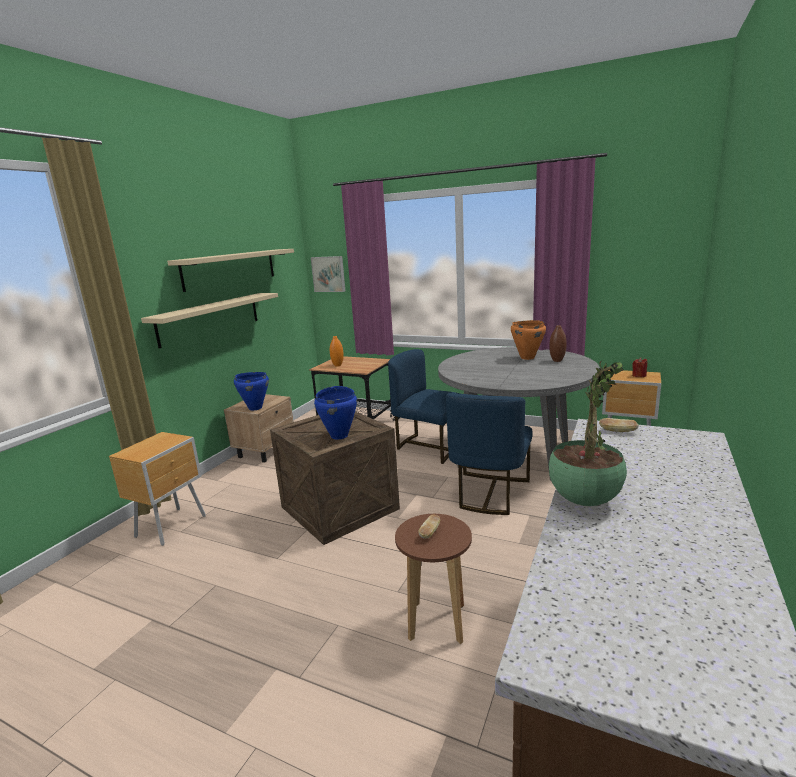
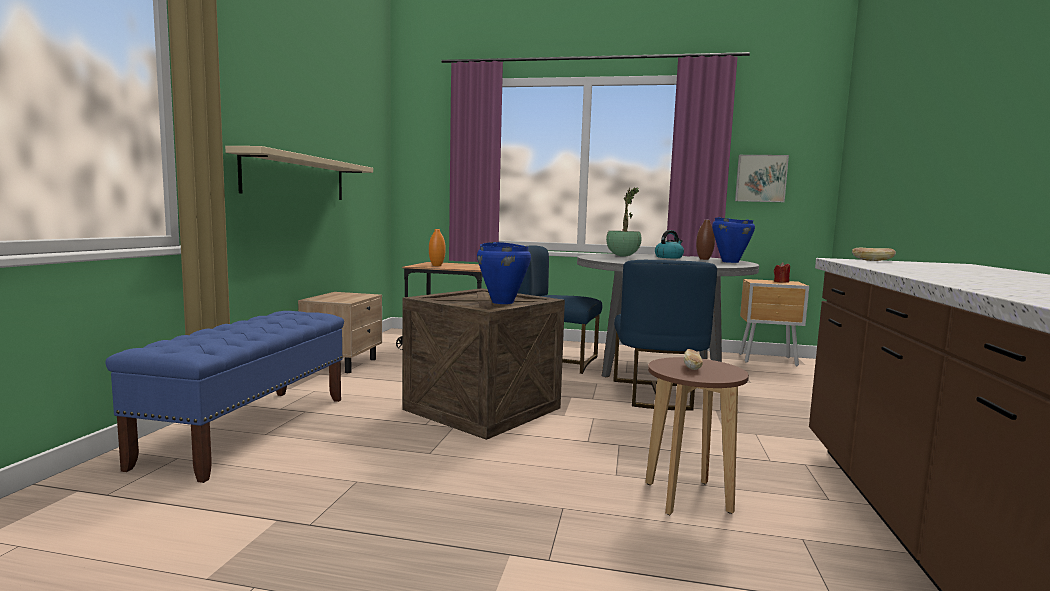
camera: 15 degrees left, 10 degrees down
(173, 526) = (250, 429): brown nightstand -> blue bench
(230, 268) = (322, 126): beige shelf -> none
(255, 408) = (343, 300): blue cooking pot -> blue cooking pot (729, 262)
(329, 274) = (420, 166): picture -> picture (760, 178)
(527, 358) = (669, 257): orange cooking pot -> kettle
(584, 499) = (928, 275): potted plant -> potted plant (622, 256)

